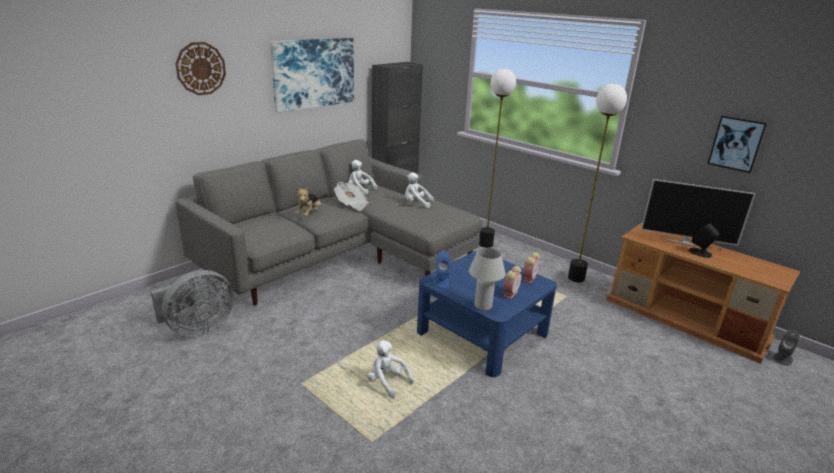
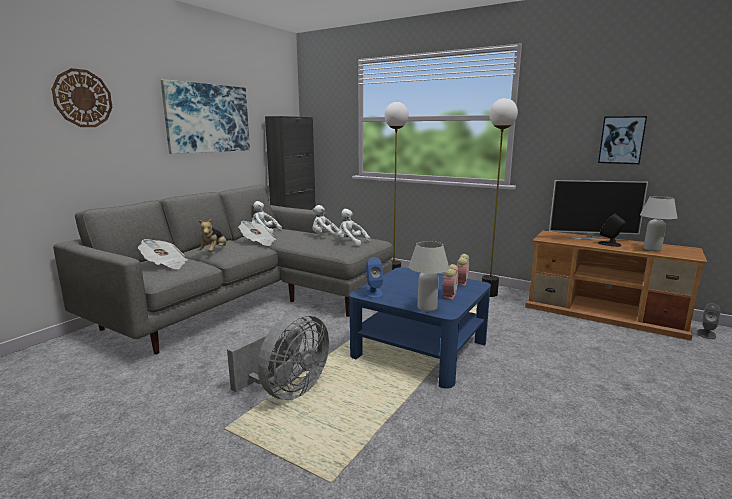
camera: 10 degrees left, 10 degrees down
(197, 328) = (83, 387): grey fan -> grey fan (287, 391)
(265, 228) = (165, 265): none -> newspaper
(387, 382) = (331, 411): white plush toy -> white plush toy (351, 243)
(741, 266) = (652, 249): none -> white table lamp

